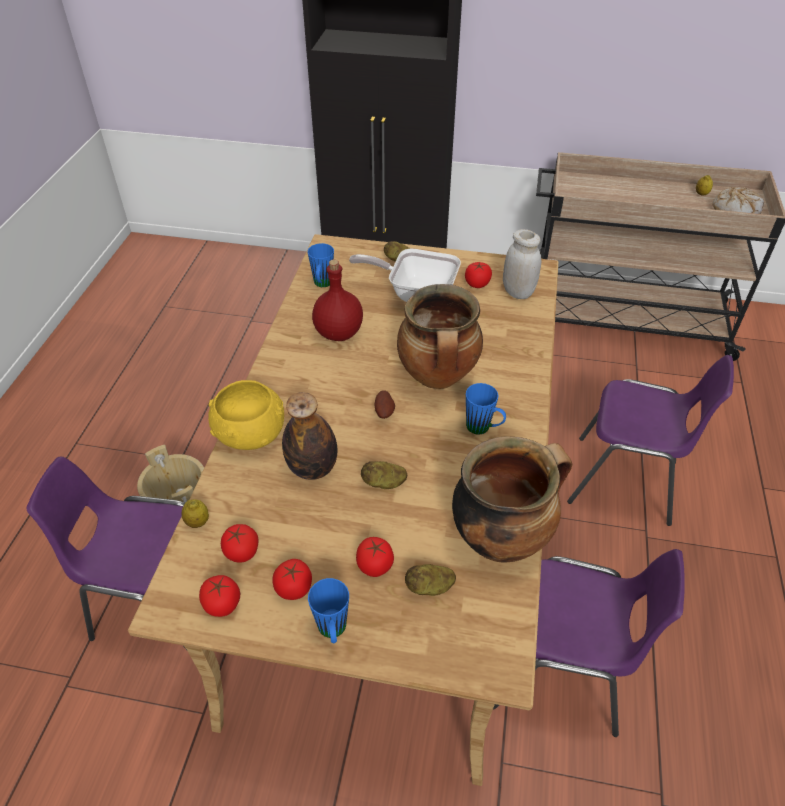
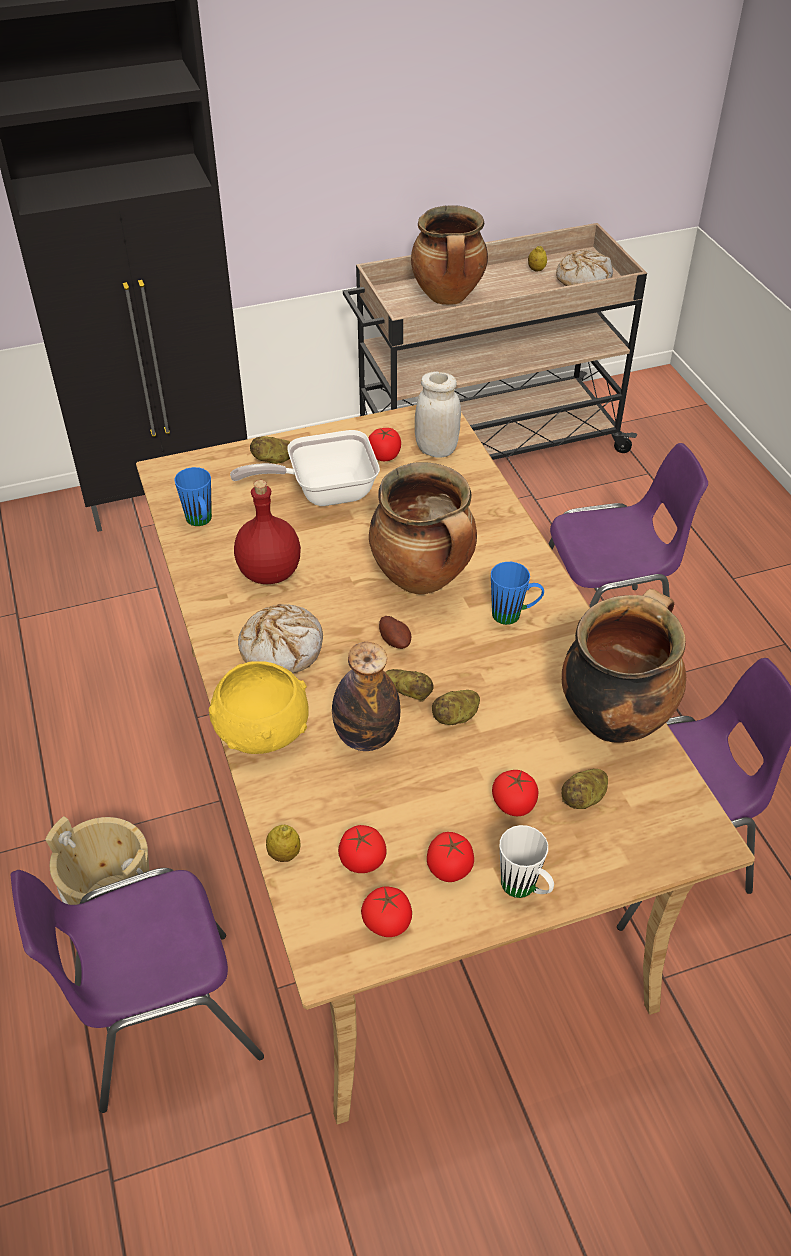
camera: 30 degrees left, 0 degrees up
(307, 385) = (282, 648): none -> bread
(332, 632) = (524, 890): blue mug -> white mug
(364, 451) = (408, 693): none -> potato
(617, 194) = (448, 297): none -> cooking pot

